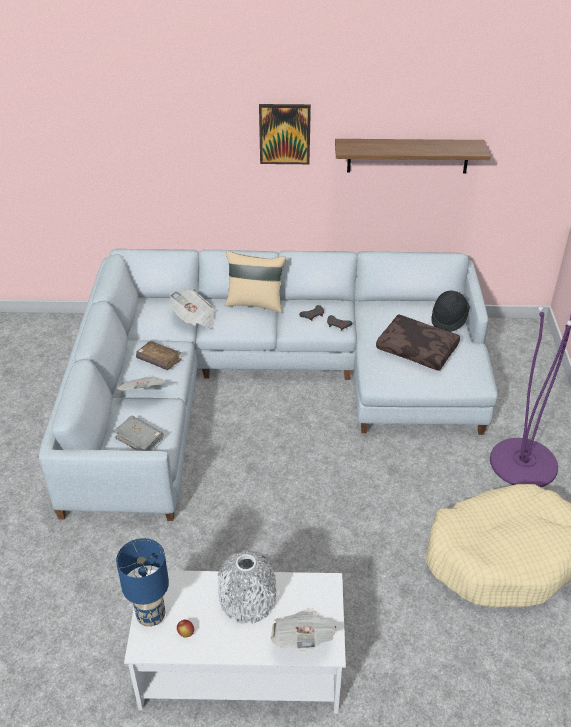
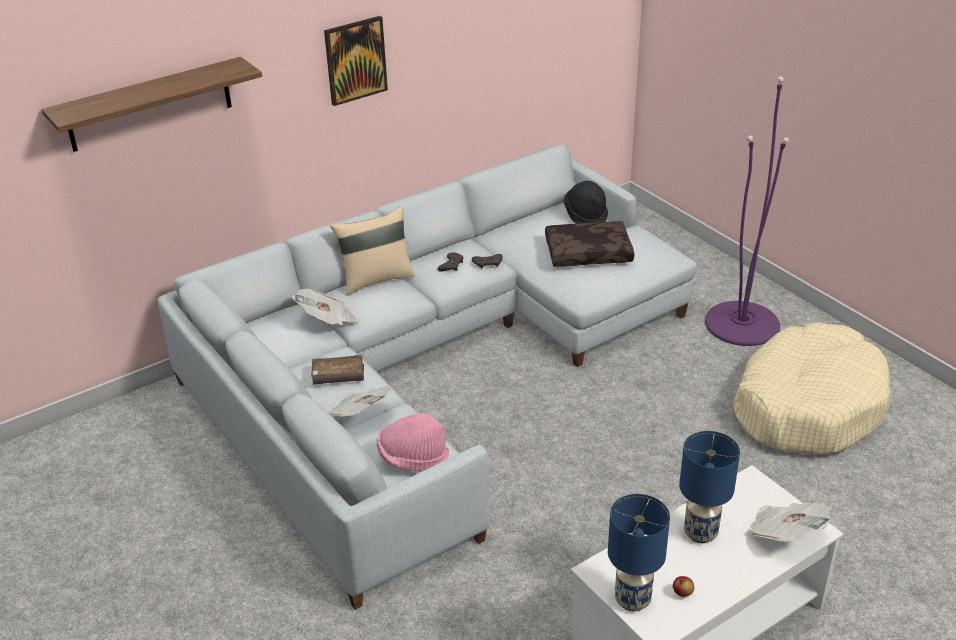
camera: 35 degrees left, 5 degrees down
(139, 439) = (413, 458): grey book -> pink hat
(247, 599) = (701, 533): grey vase -> blue table lamp
(408, 155) = (483, 50): shelf -> shelf (149, 105)

